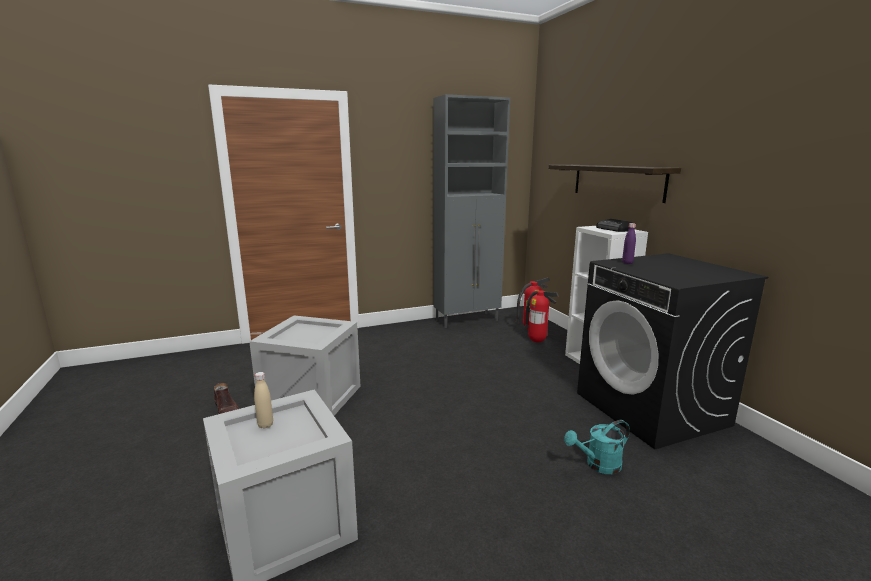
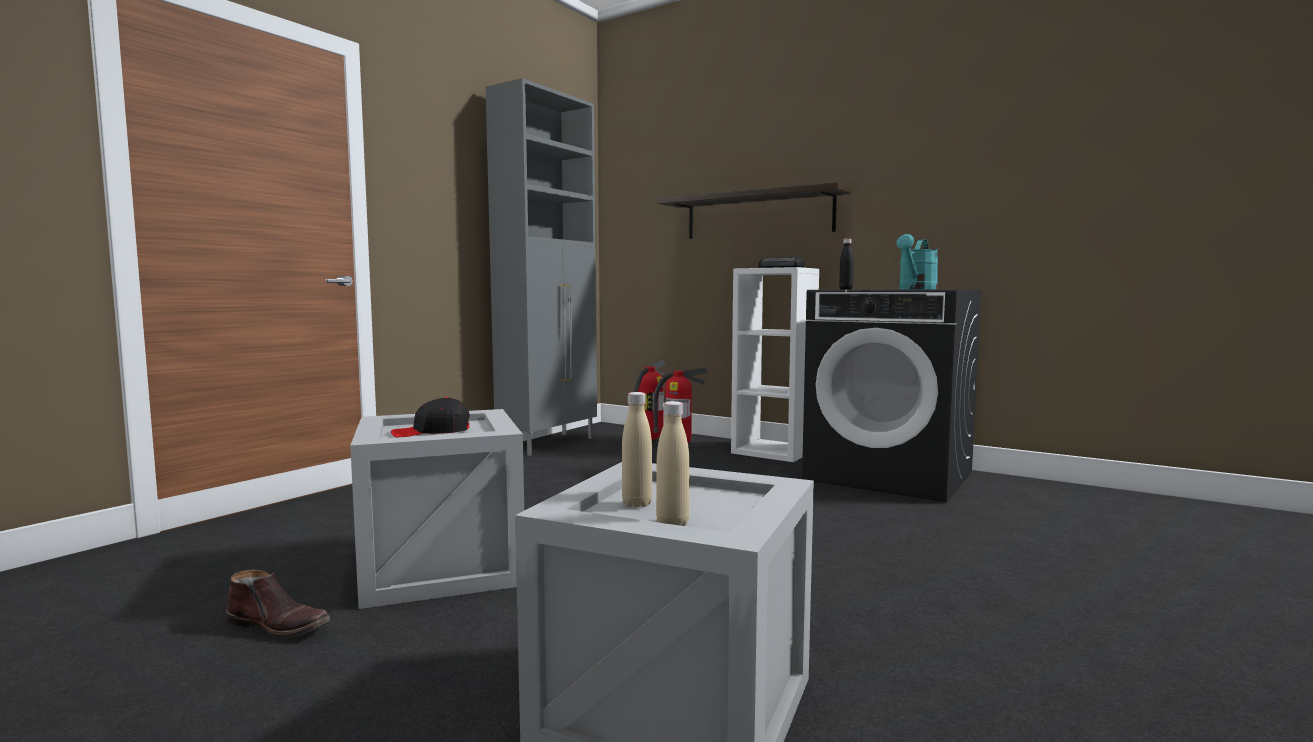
camera: 35 degrees left, 10 degrees down
(249, 446) = (672, 523): none -> beige bottle
(302, 335) = (432, 432): none -> black cap
(598, 465) = (925, 527): turquoise watering can -> turquoise watering can (916, 289)
(627, 263) = (845, 289): purple bottle -> black bottle

